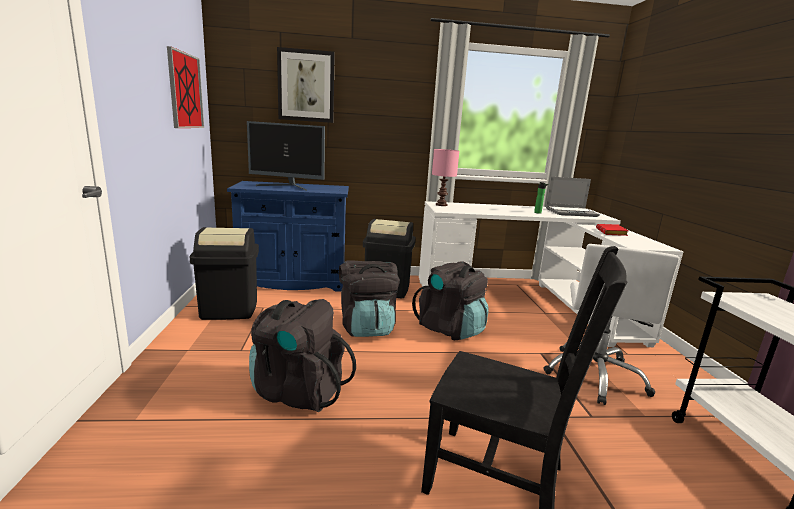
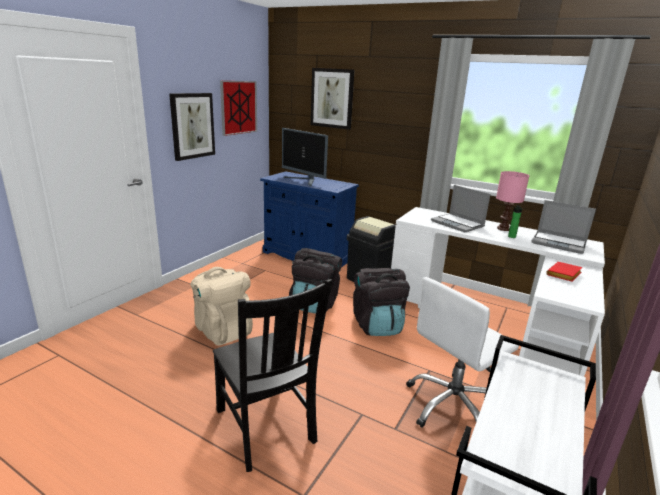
camera: 35 degrees right, 5 degrees up
(145, 107) = (192, 126): none -> picture
(229, 309) = (244, 266): black trash can -> none
(298, 391) = (222, 329): black backpack -> beige backpack
(441, 205) = (422, 213): pink table lamp -> pink table lamp (503, 229)
(485, 209) = (458, 224): none -> laptop

